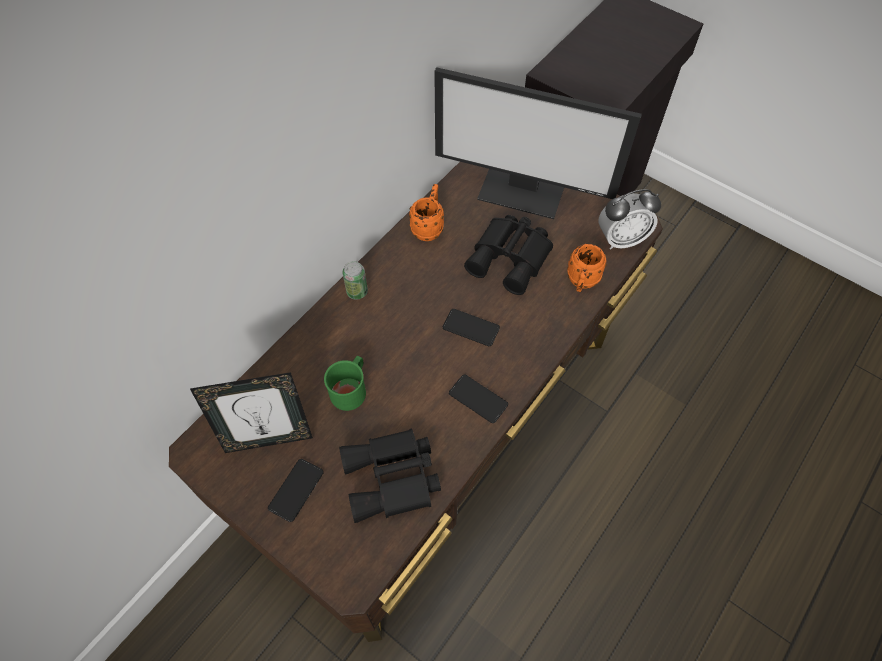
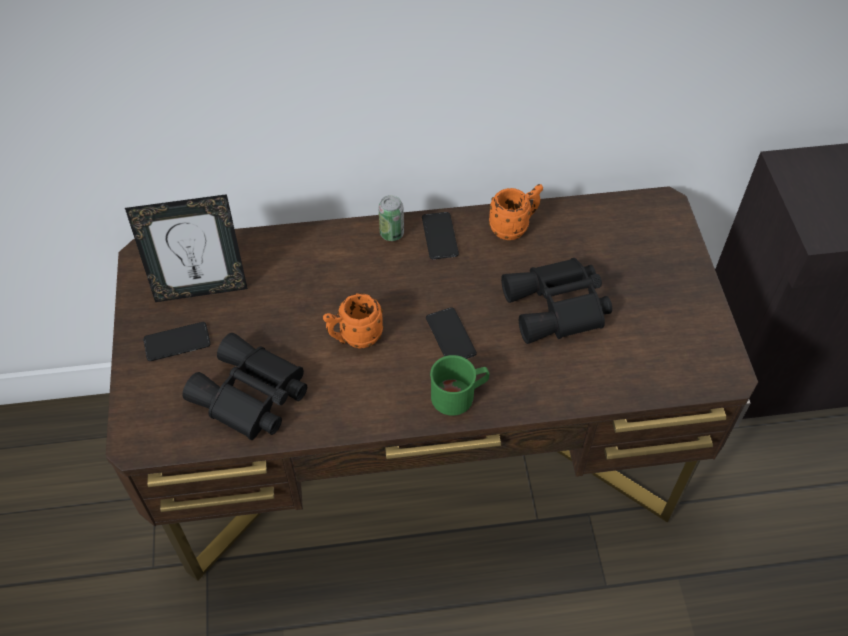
camera: 45 degrees right, 5 degrees down
(268, 438) = (201, 289): picture frame -> picture frame turned 45 degrees counterclockwise
(351, 389) = (299, 303): green mug -> green mug (459, 395)
(478, 399) = (388, 396): phone -> phone (440, 236)
(523, 190) = (642, 259): monitor -> none
(581, 282) = (599, 379): orange mug -> orange mug (354, 337)
(621, 239) = (689, 374): alarm clock -> none

